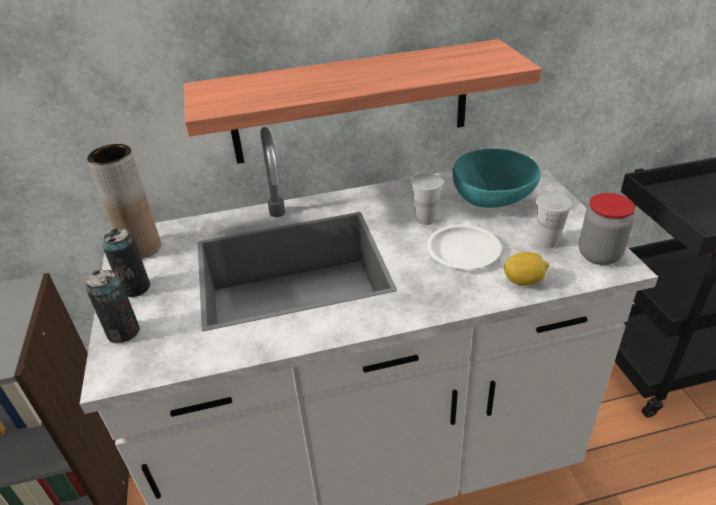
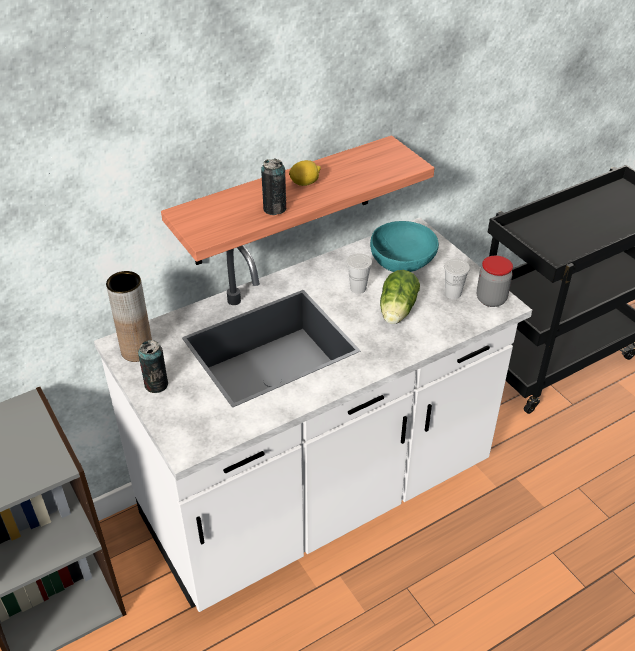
camera: 20 degrees left, 5 degrees up
(123, 332) = (172, 420): can -> can (274, 209)
(464, 251) = (396, 311): white plate -> lettuce
(524, 281) = (446, 328): lemon -> lemon (305, 183)

